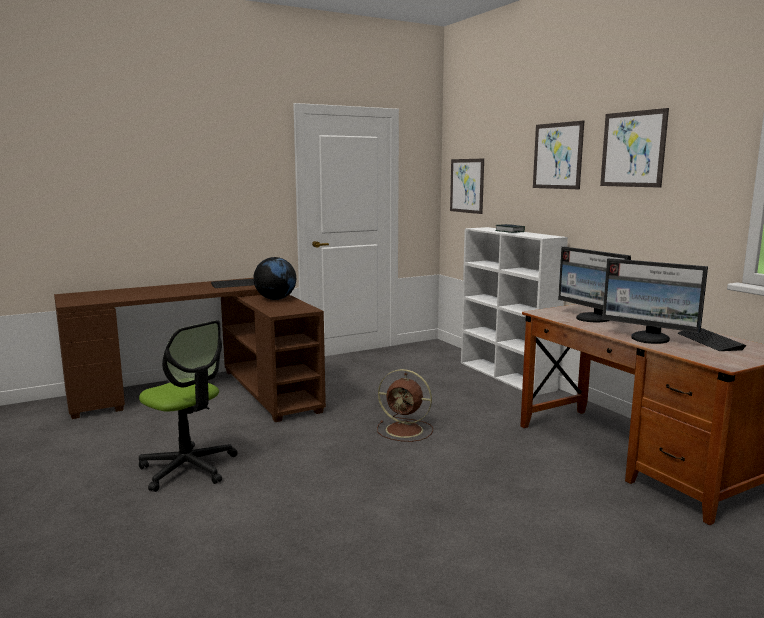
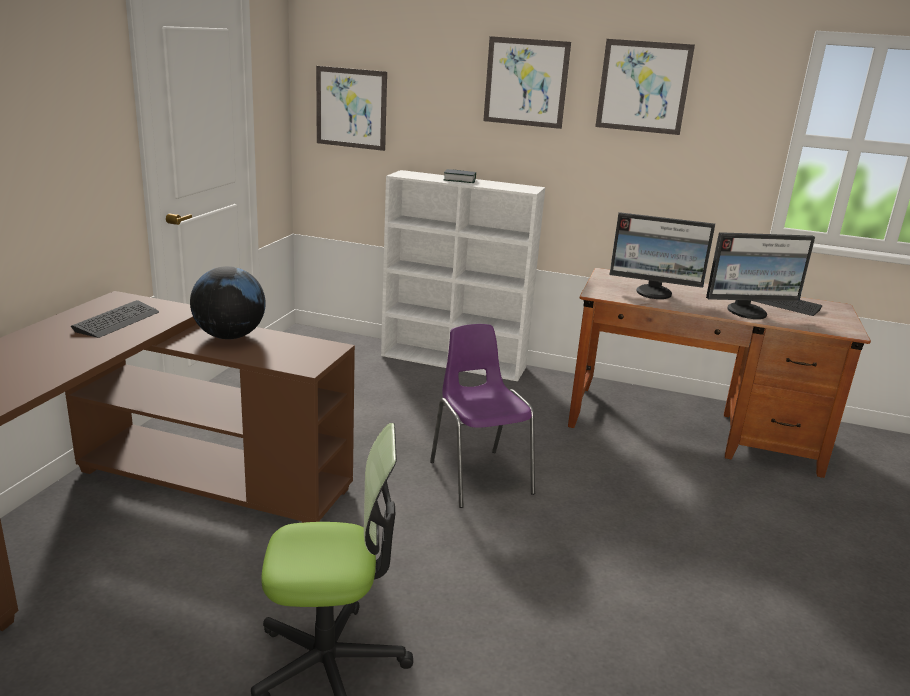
camera: 45 degrees left, 10 degrees up
(406, 430) = (479, 476): brown fan -> purple chair

